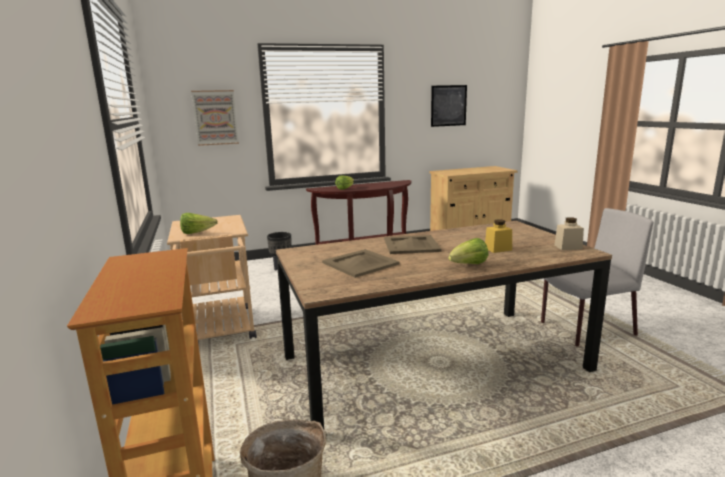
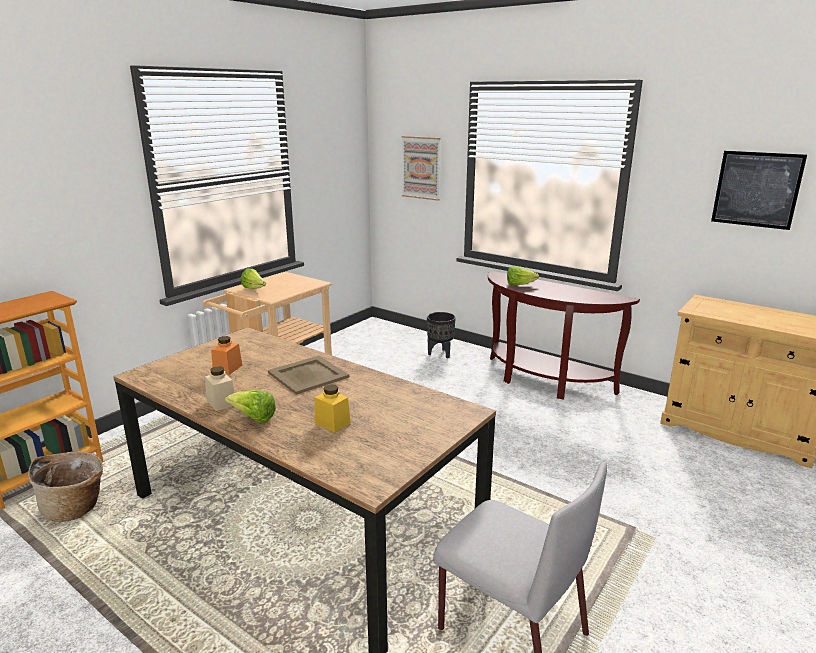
camera: 55 degrees right, 5 degrees up
(361, 263) = (227, 368): beige tray -> orange jar
(568, 247) = (383, 468): beige jar -> beige jar (221, 402)

